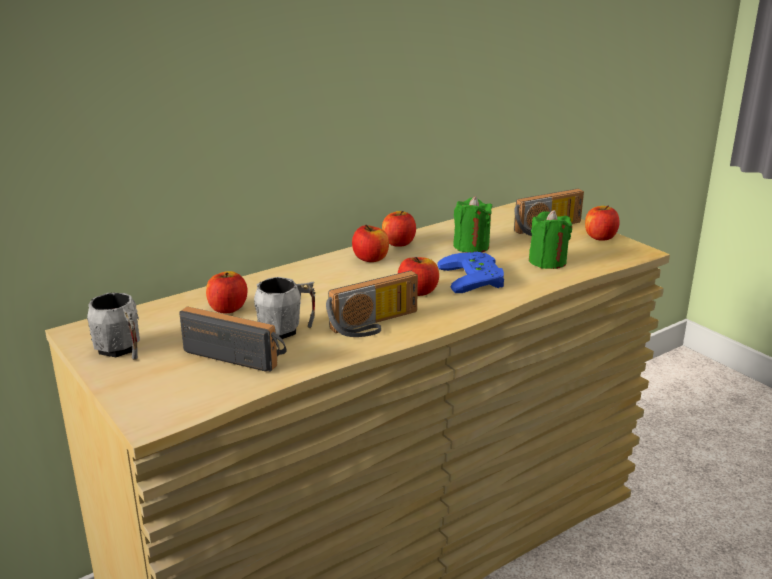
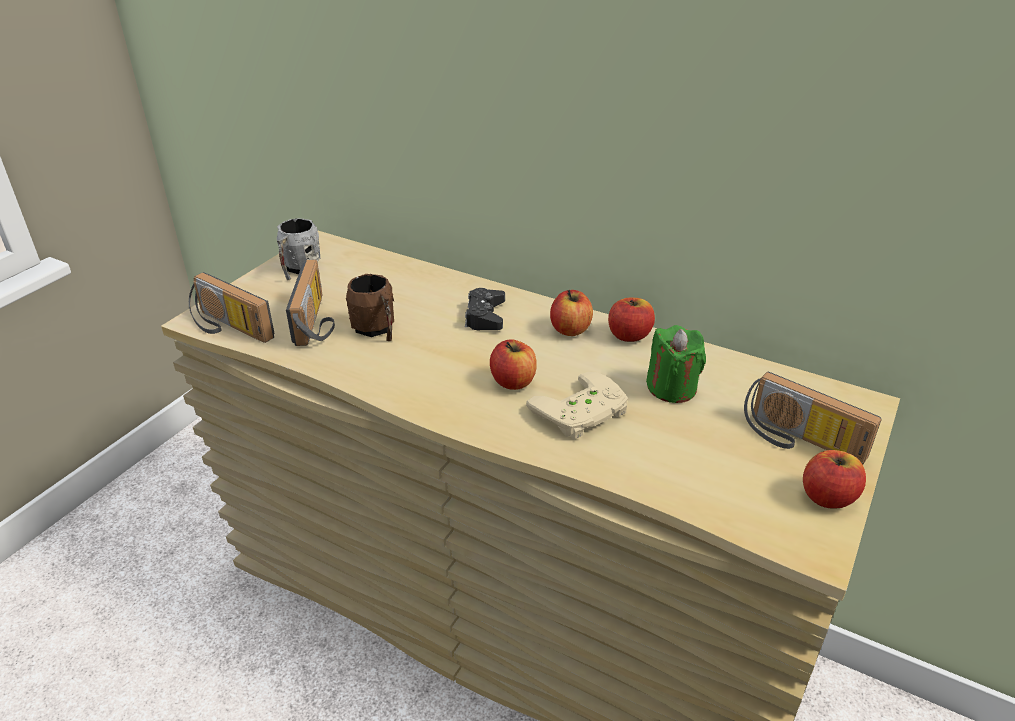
camera: 65 degrees right, 10 degrees up
(227, 308) = (399, 288): apple -> none
(286, 330) = (376, 330): grey mug -> brown mug
(317, 283) = (485, 316): none -> black game controller
(375, 325) = (417, 376): radio -> radio (228, 328)
(476, 278) = (582, 413): blue game controller -> beige game controller
(547, 262) = (685, 462): green candle -> none

